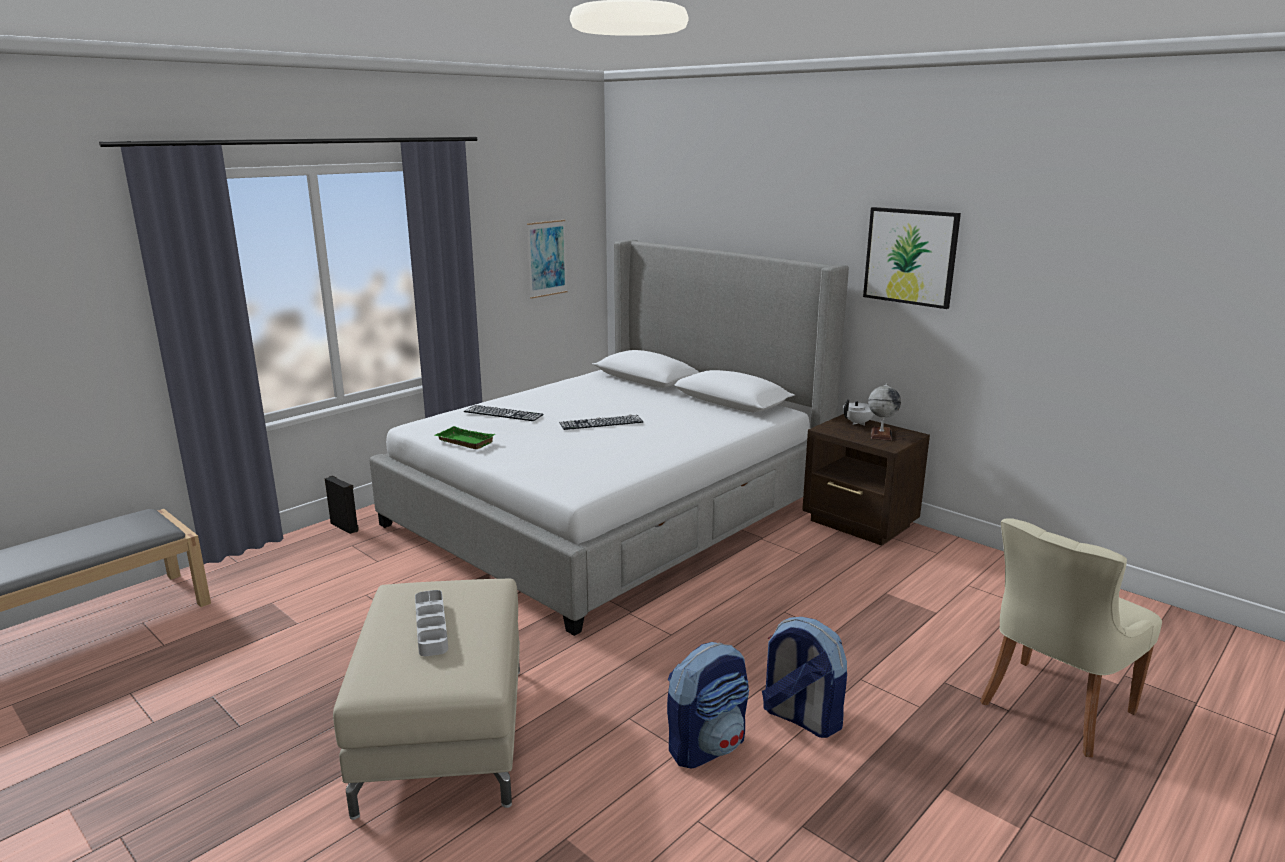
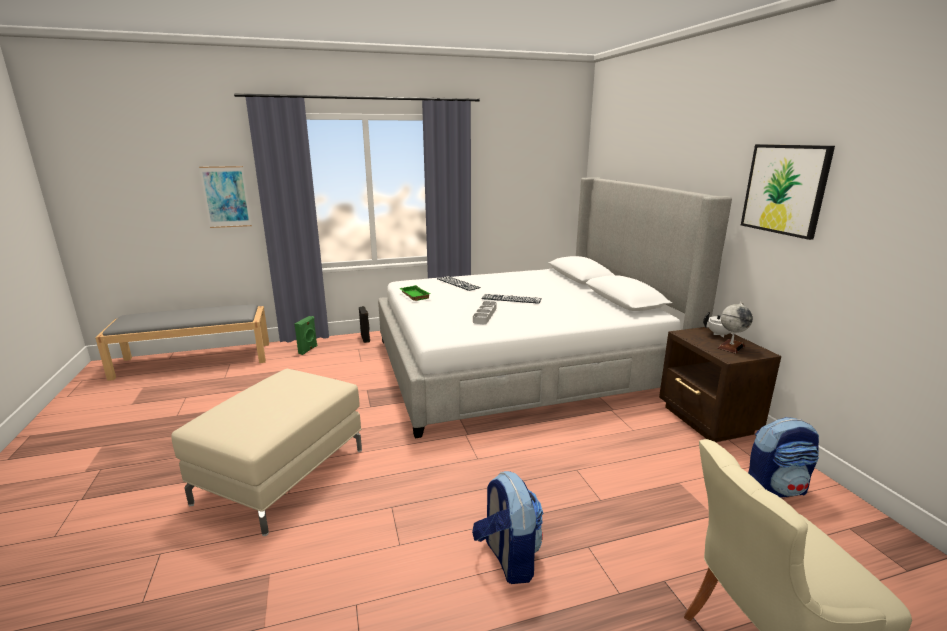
camera: 30 degrees right, 0 degrees up
(267, 566) = (308, 350): none -> green speaker
(431, 627) = (269, 399): grey tray -> grey tray (485, 315)
(547, 258) = (534, 187): picture -> picture (226, 197)
(707, 746) = (419, 549): backpack -> backpack (776, 488)

